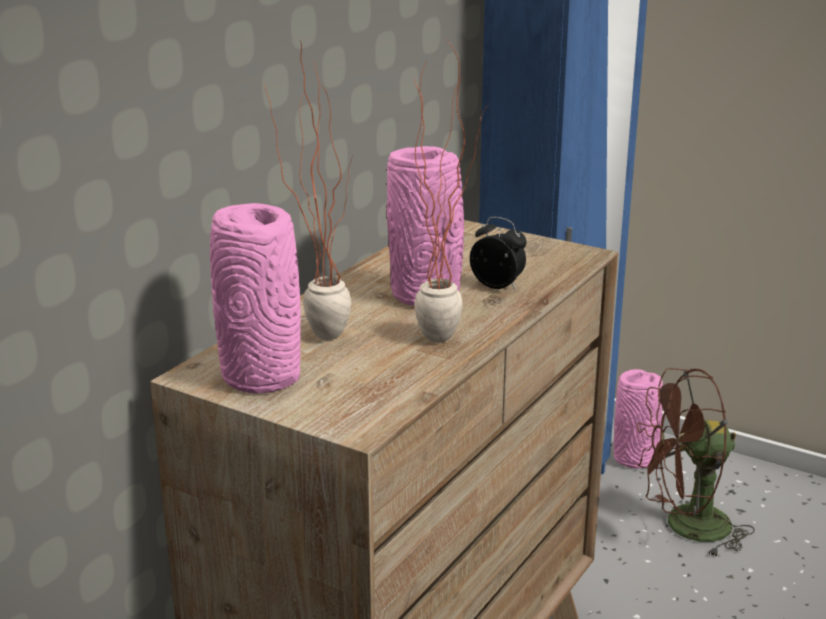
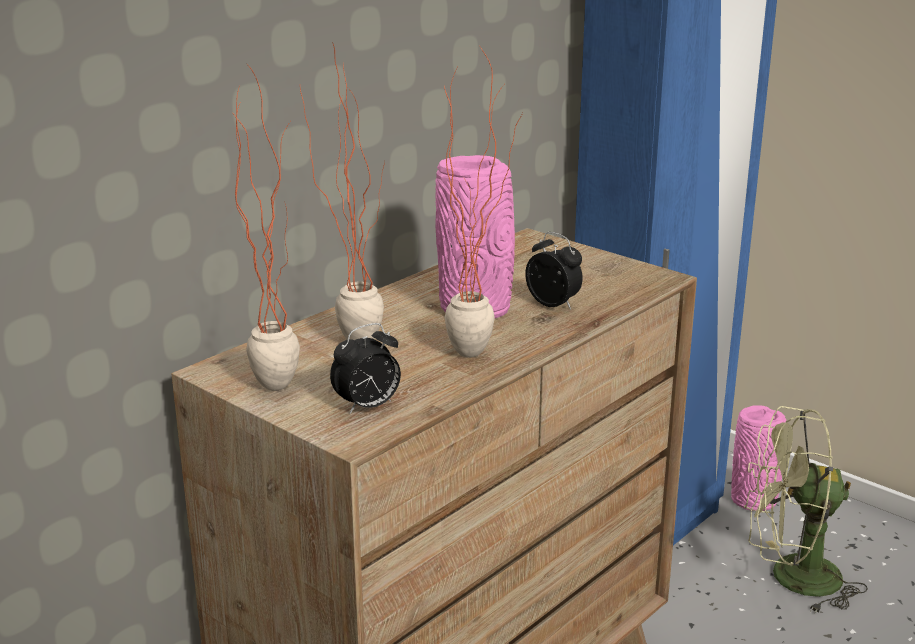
camera: 10 degrees right, 0 degrees up
(261, 378) = (278, 379): pink vase -> potted plant
(362, 398) = (367, 407): none -> alarm clock
(685, 528) = (791, 579): brown fan -> green fan

